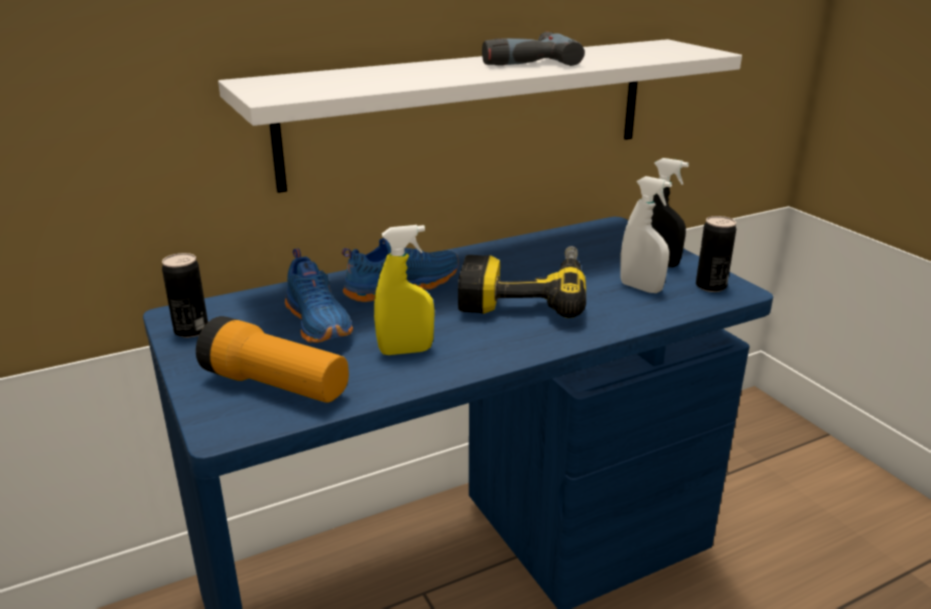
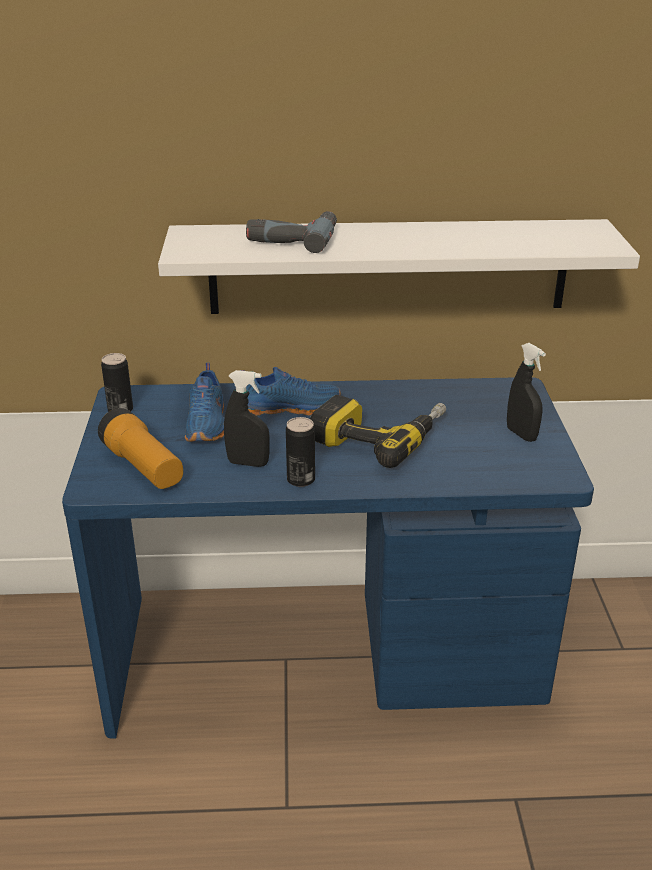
camera: 25 degrees right, 5 degrees up
(406, 351) = (248, 463): yellow spray bottle -> black spray bottle
(525, 60) = (424, 235): power drill -> power drill (293, 238)
(640, 288) = (480, 454): white spray bottle -> none
(710, 286) = (544, 468): can -> can (301, 479)

